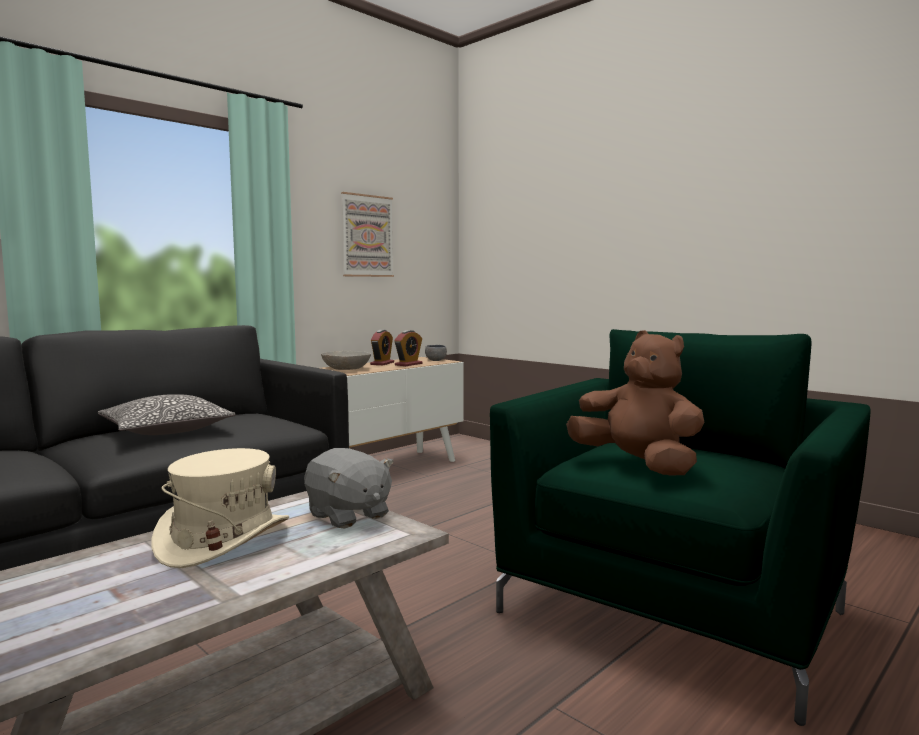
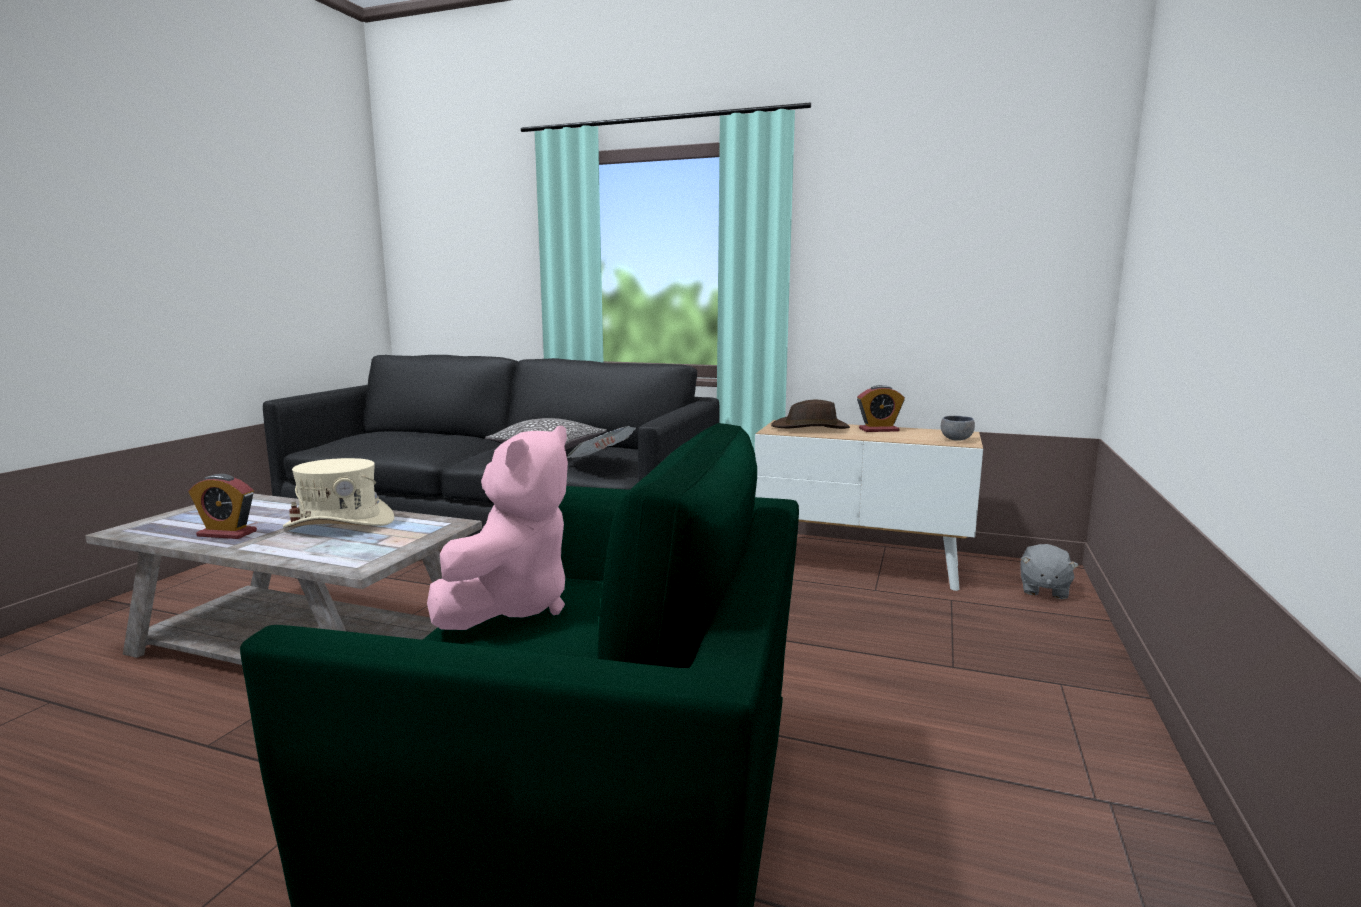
camera: 65 degrees right, 5 degrees up
(271, 422) = (600, 462): none -> newspaper
(346, 369) = (811, 428): grey bowl -> brown hat
(348, 515) = (400, 541): grey plush toy -> grey plush toy (1043, 590)
(367, 236) = (919, 257): picture -> none
(408, 364) = (895, 437): alarm clock -> alarm clock (227, 533)
(637, 465) = (510, 606): brown plush toy -> pink plush toy

